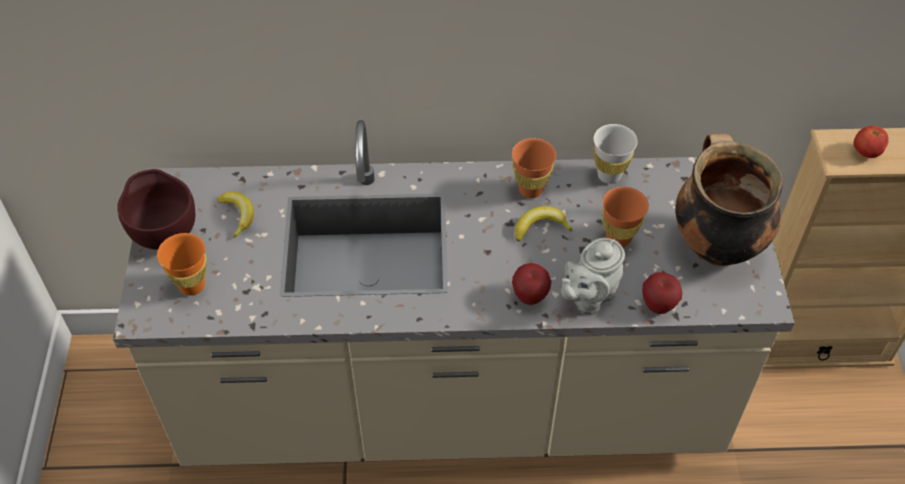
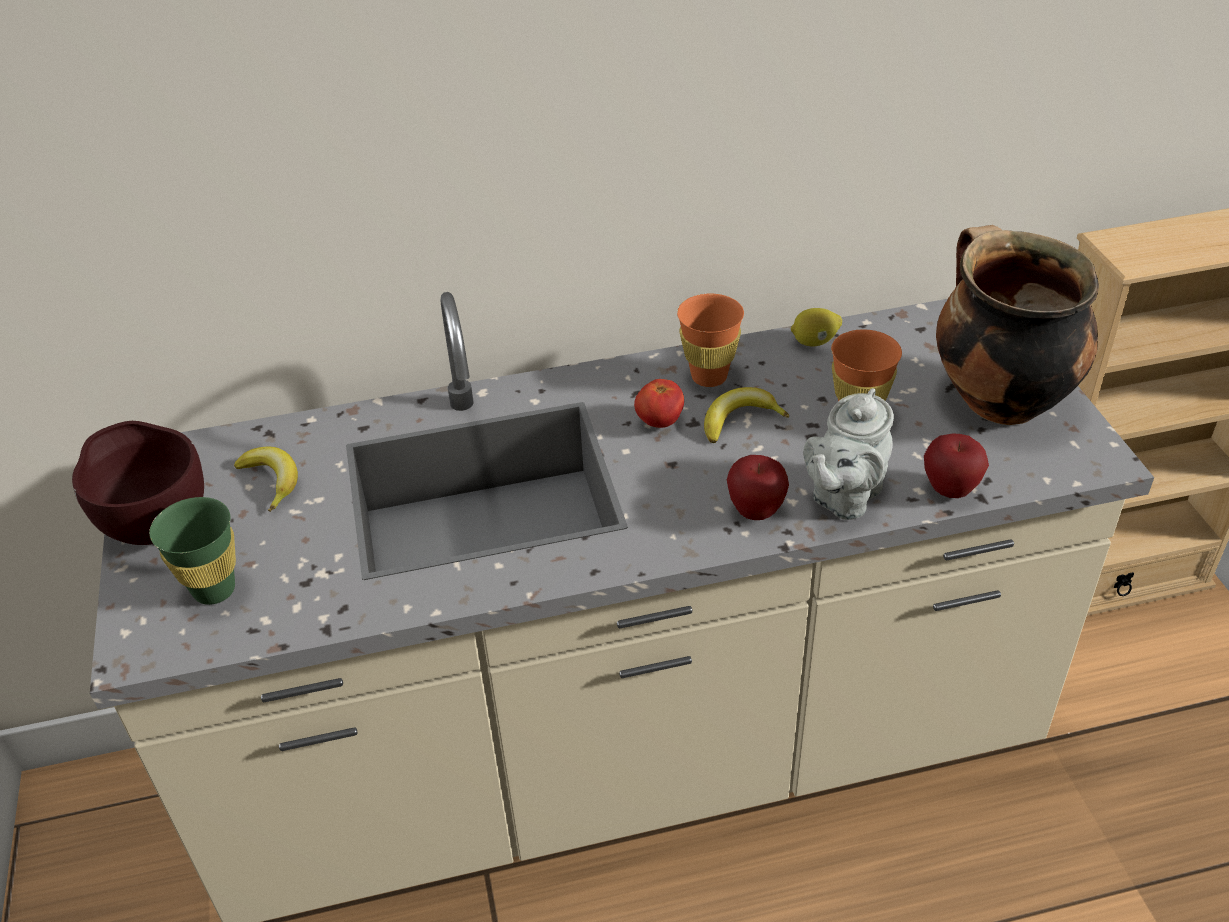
camera: 10 degrees left, 10 degrees down
(192, 285) = (214, 590): orange cup -> green cup
(609, 175) = (814, 342): white cup -> lemon
(866, 152) = (1163, 246): tomato -> tomato (659, 421)

